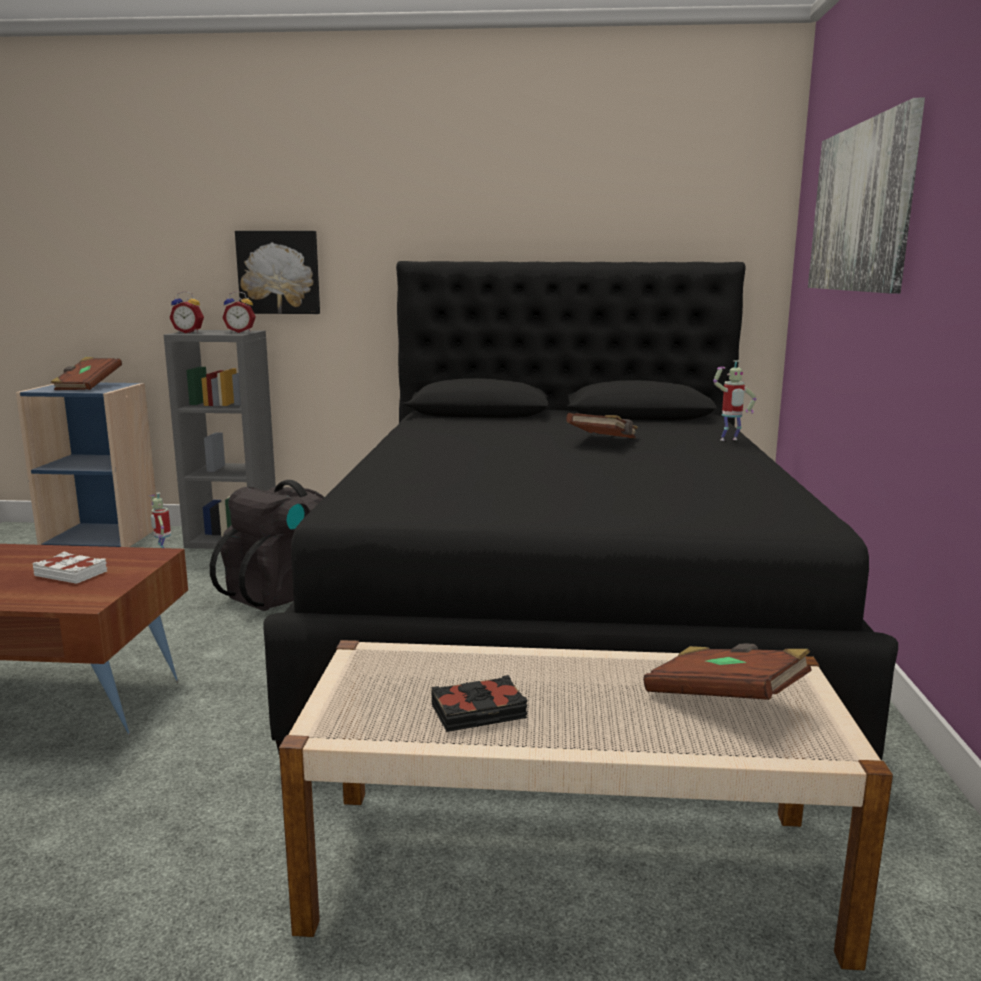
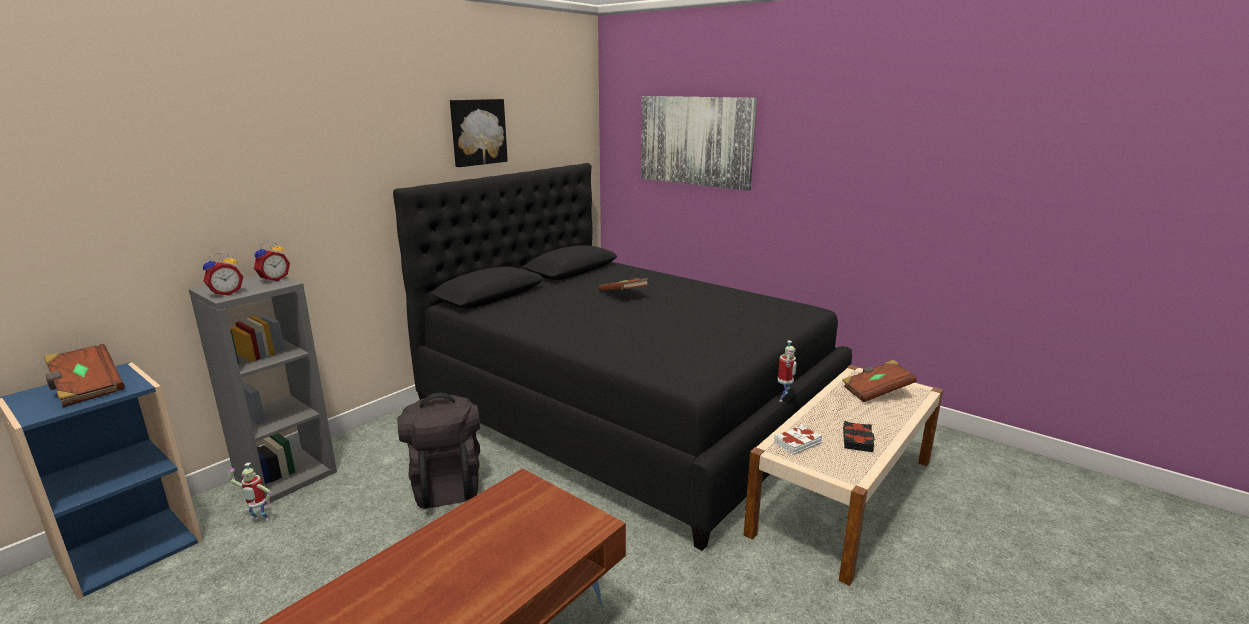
camera: 55 degrees left, 5 degrees up
(71, 573) = (522, 523): white book -> white book (796, 443)
(279, 272) = (275, 213): picture -> picture (477, 132)
(729, 440) = (660, 275): toy robot -> toy robot (784, 399)

